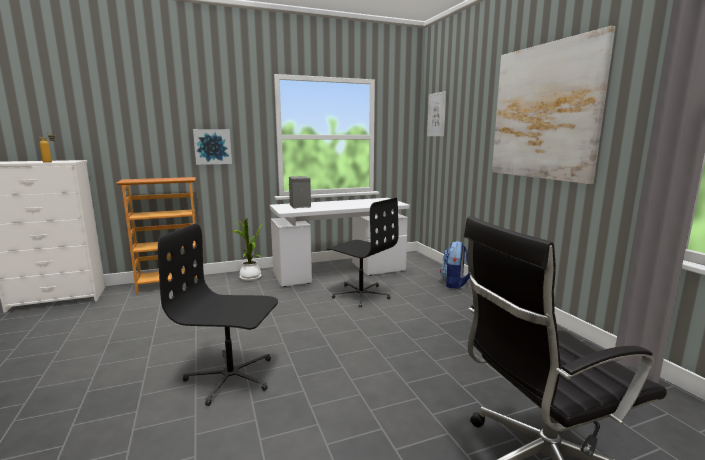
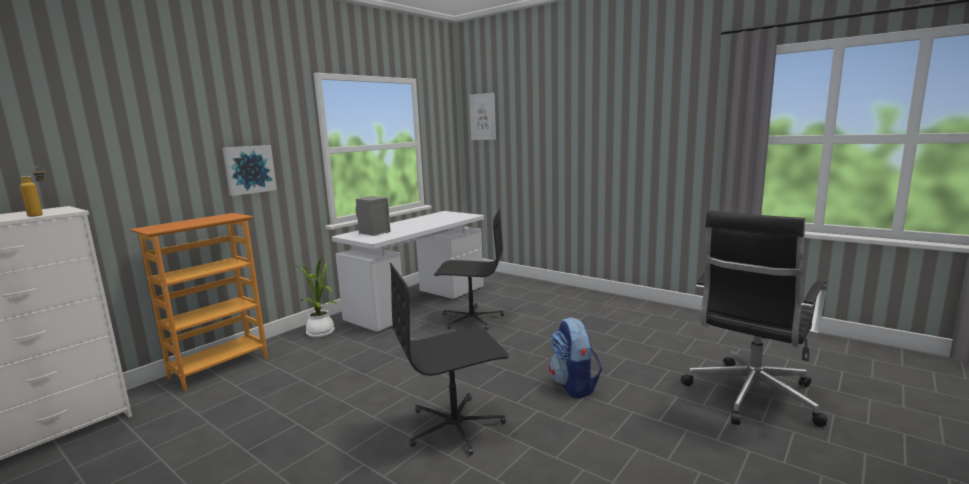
camera: 30 degrees left, 0 degrees up
(455, 284) = (541, 288): backpack -> backpack (574, 386)
(544, 112) = (619, 116): picture -> none

